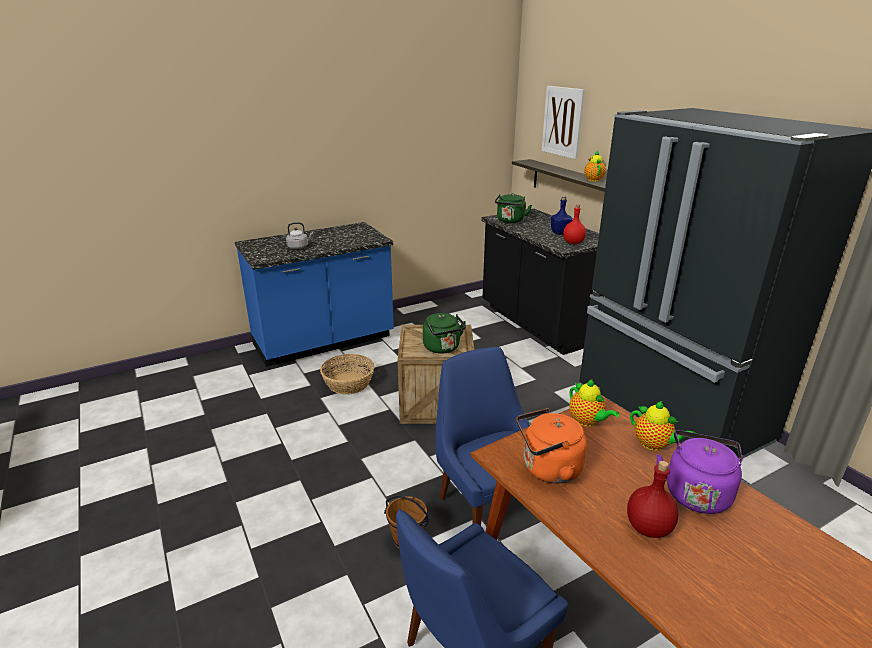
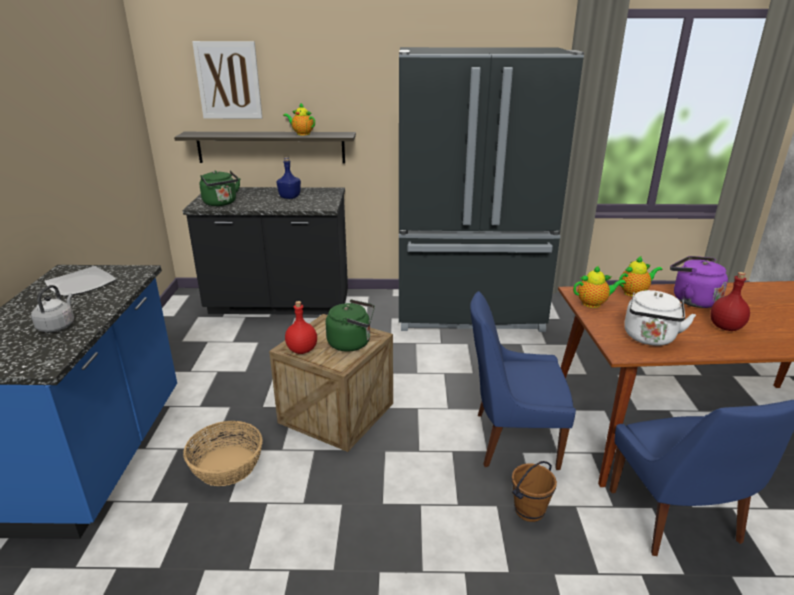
camera: 60 degrees left, 0 degrees up
(347, 234) = (82, 284): none -> plate
(548, 469) = (649, 338): orange kettle -> white kettle
(573, 243) = (320, 200): red bottle -> red bottle (302, 350)

